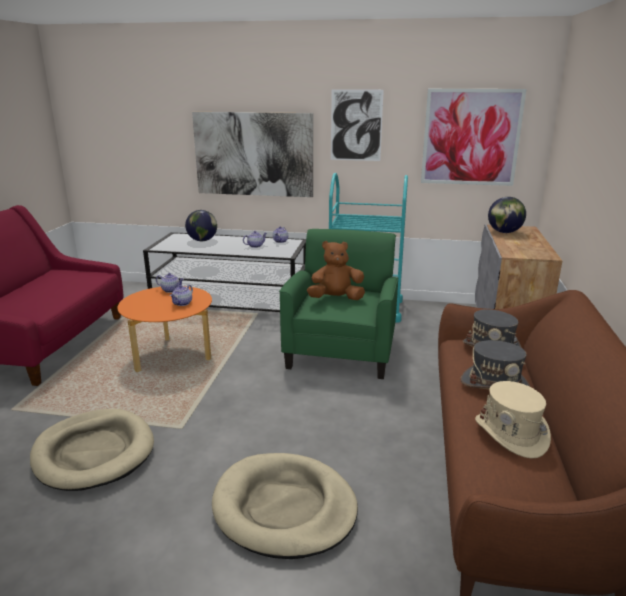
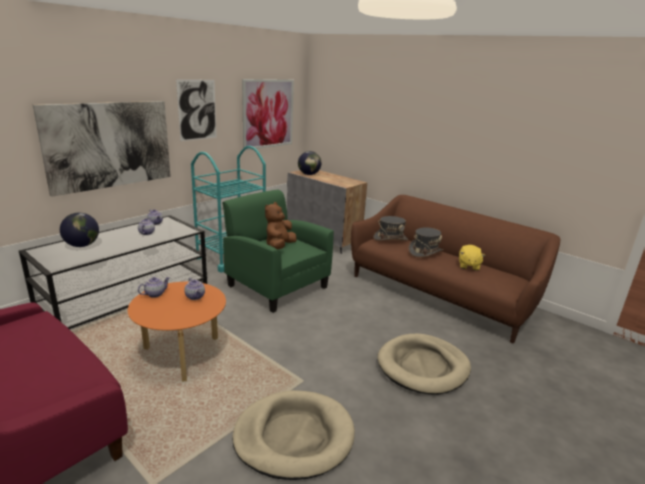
camera: 60 degrees left, 0 degrees up
(511, 434) = (468, 266): beige hat -> yellow plush toy

